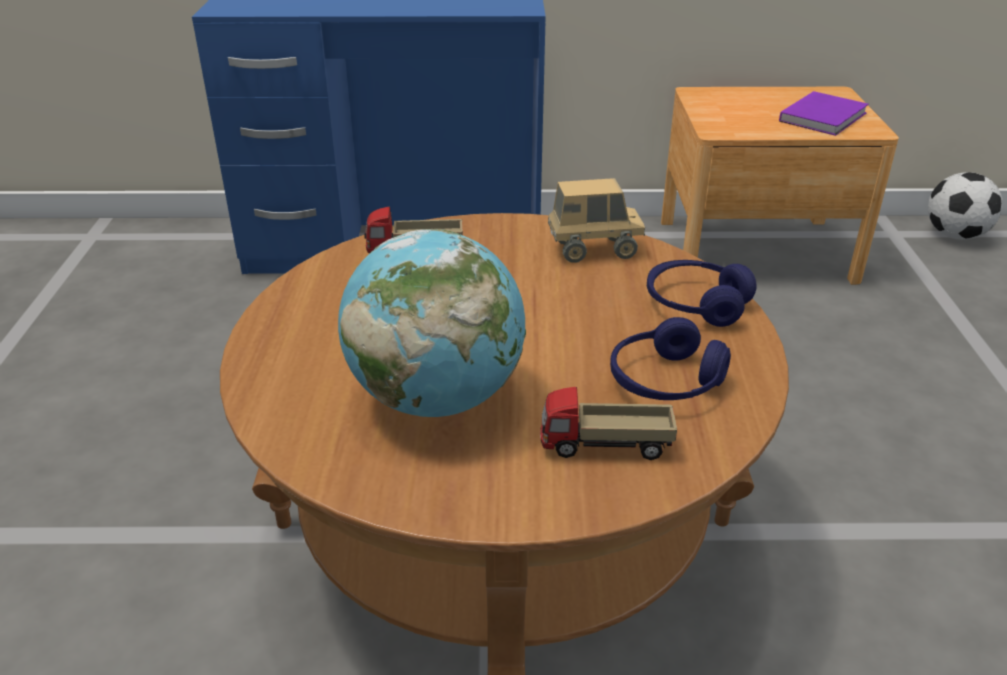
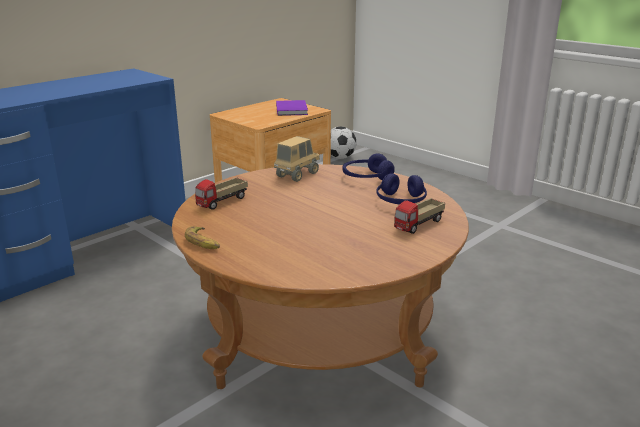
camera: 45 degrees left, 10 degrees down
(283, 308) = (203, 242): none -> banana
(436, 398) = (336, 239): globe -> none

